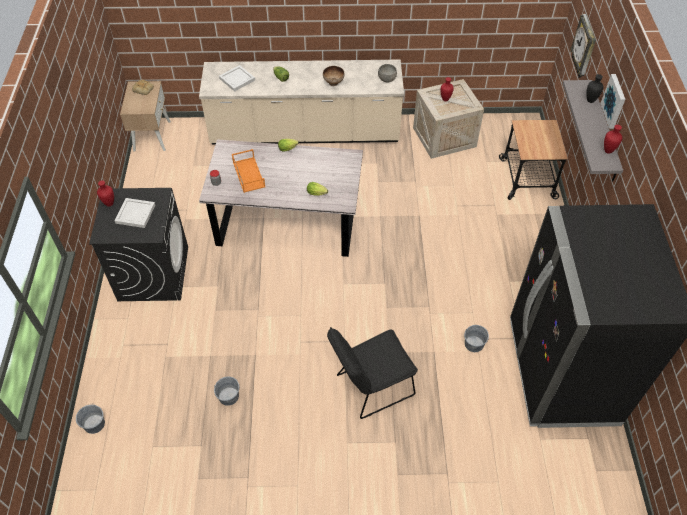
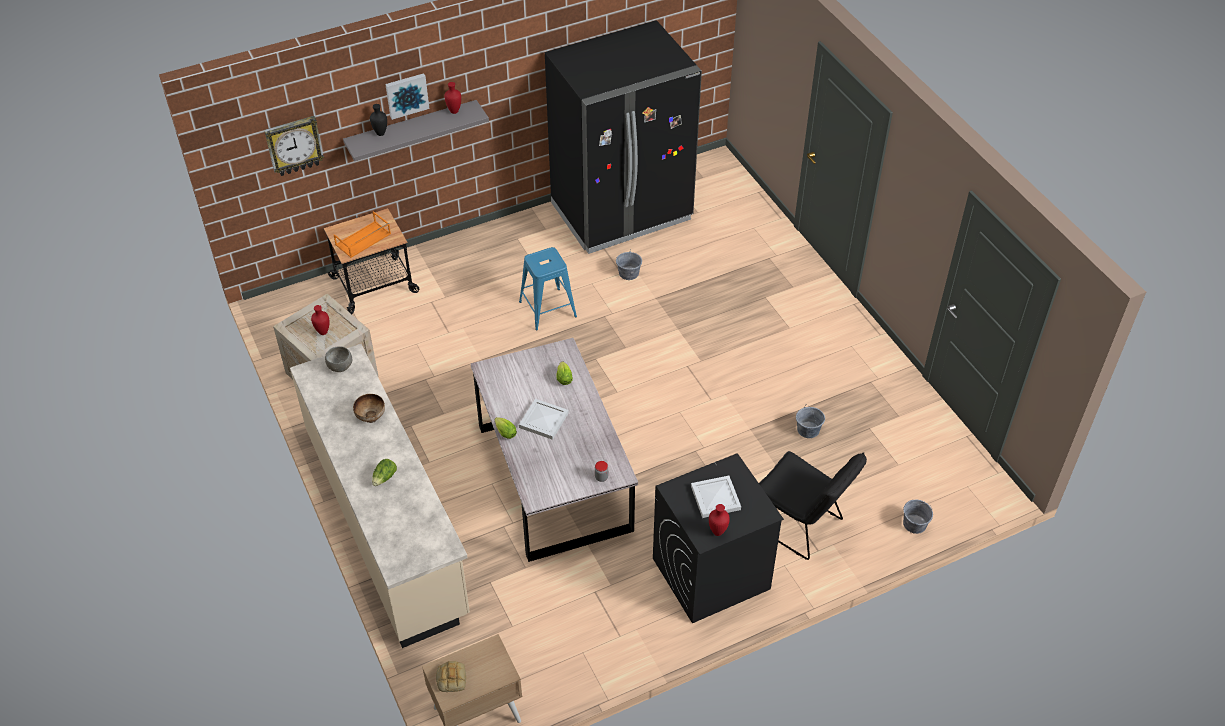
camera: 115 degrees left, 5 degrees down
(237, 79) = (409, 526): white tray -> white tray (543, 420)
(248, 174) = (570, 453): orange tray -> orange tray (363, 240)
(370, 387) = (724, 330): black chair -> black chair (801, 525)
(454, 272) = (547, 309): none -> blue stool

